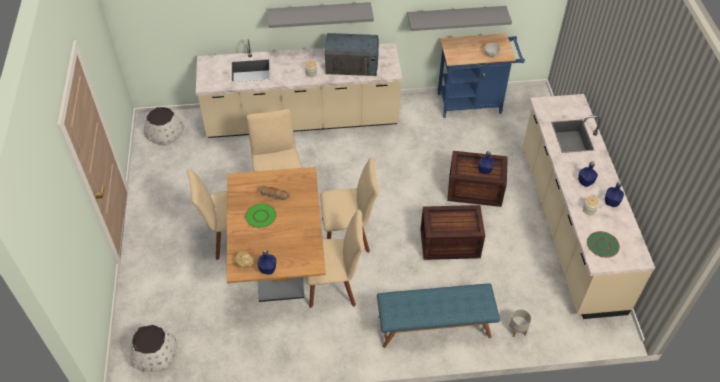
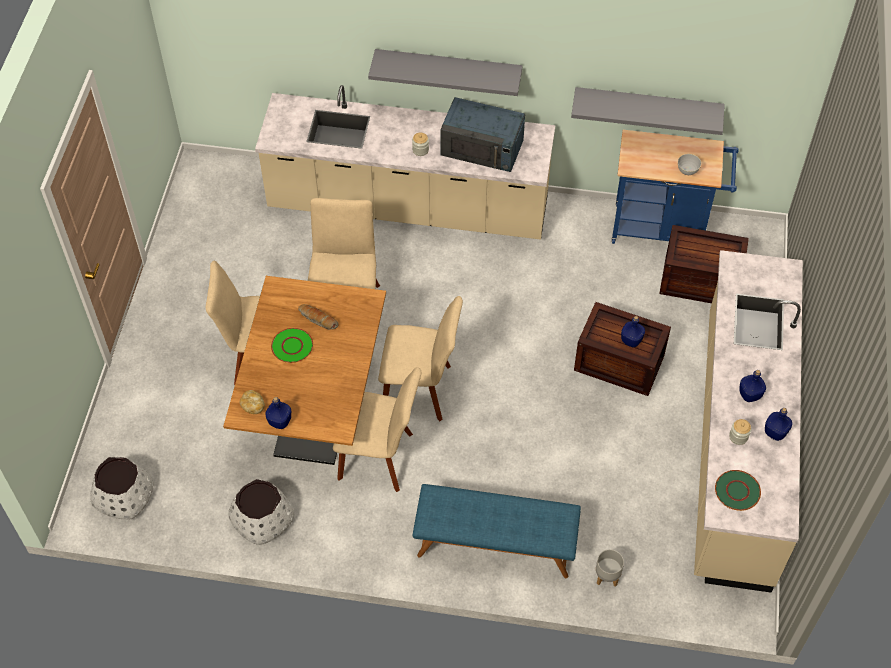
camera: 15 degrees right, 5 degrees up
(165, 134) = (215, 188): white planter -> white planter (262, 518)
(449, 243) = (555, 433): crate -> crate (698, 280)

